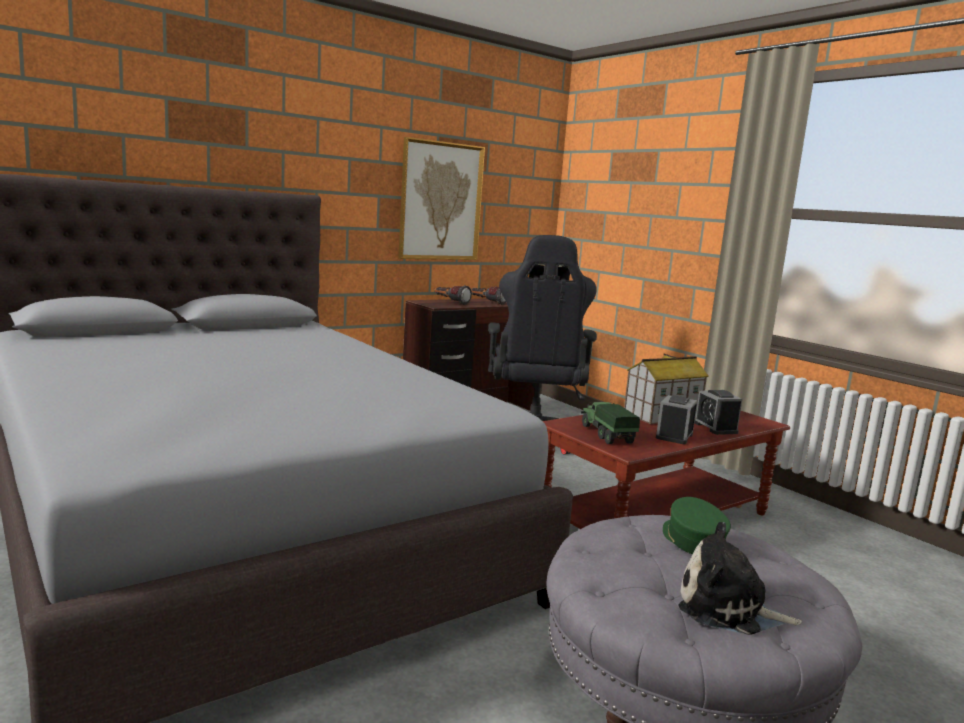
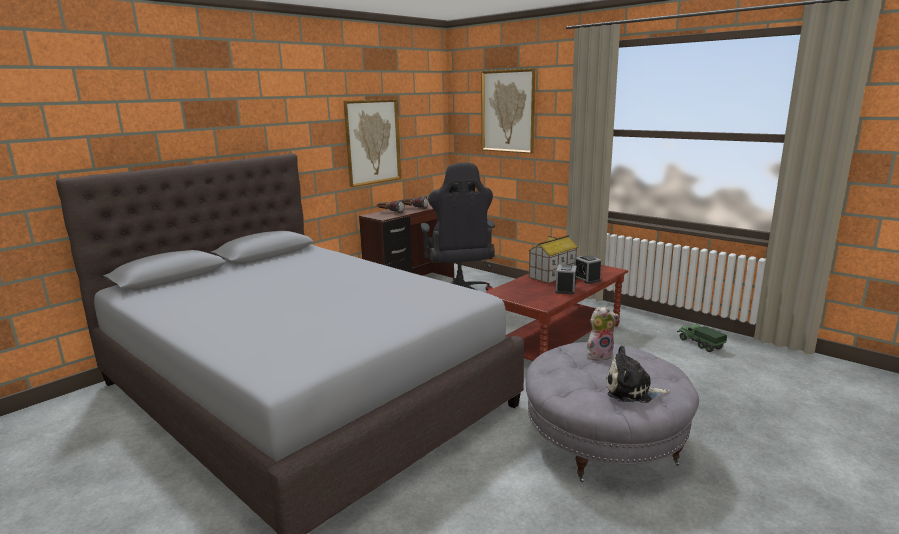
camera: 10 degrees left, 5 degrees up
(606, 434) = (525, 295): toy truck -> toy truck (699, 344)
(641, 179) = (508, 111): none -> picture
(692, 540) = (599, 355): green cap -> plush toy

